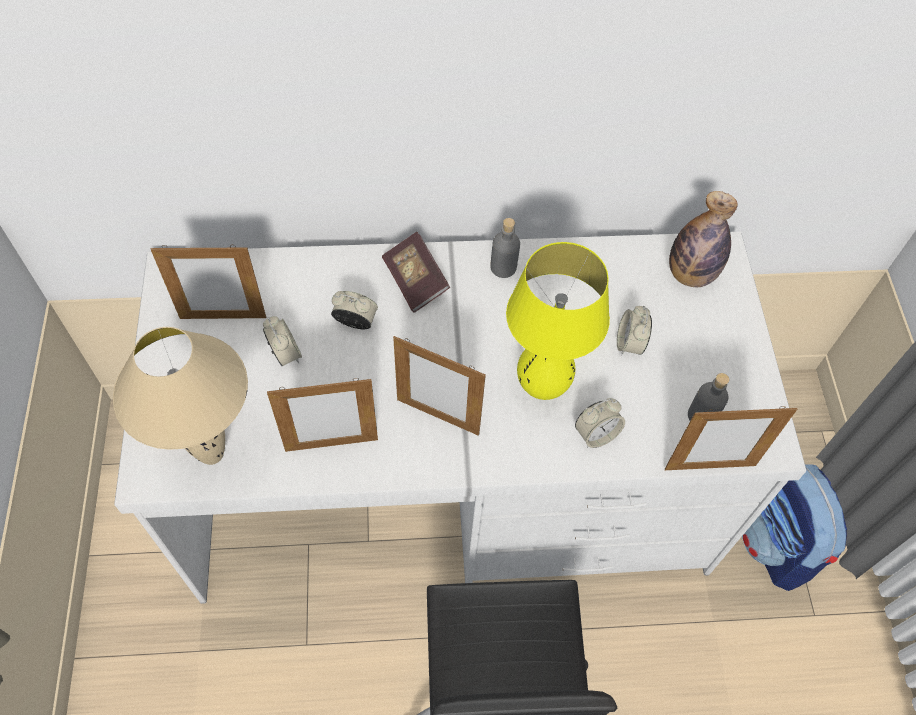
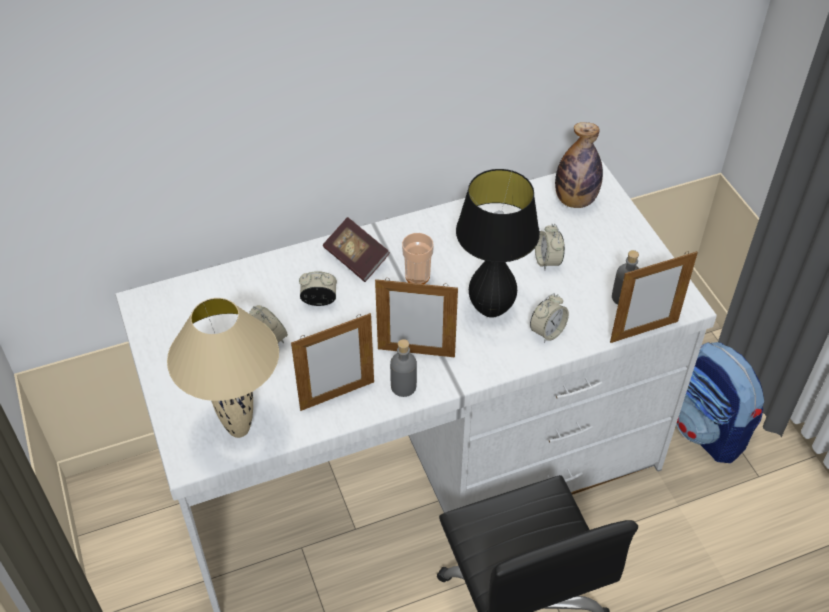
camera: 15 degrees left, 10 degrees down
(223, 317) = (204, 326): picture frame -> none
(474, 321) = (417, 276): none -> cup
(503, 267) = (424, 231): grey bottle -> grey bottle (403, 386)
(542, 386) = (491, 309): yellow table lamp -> black table lamp

